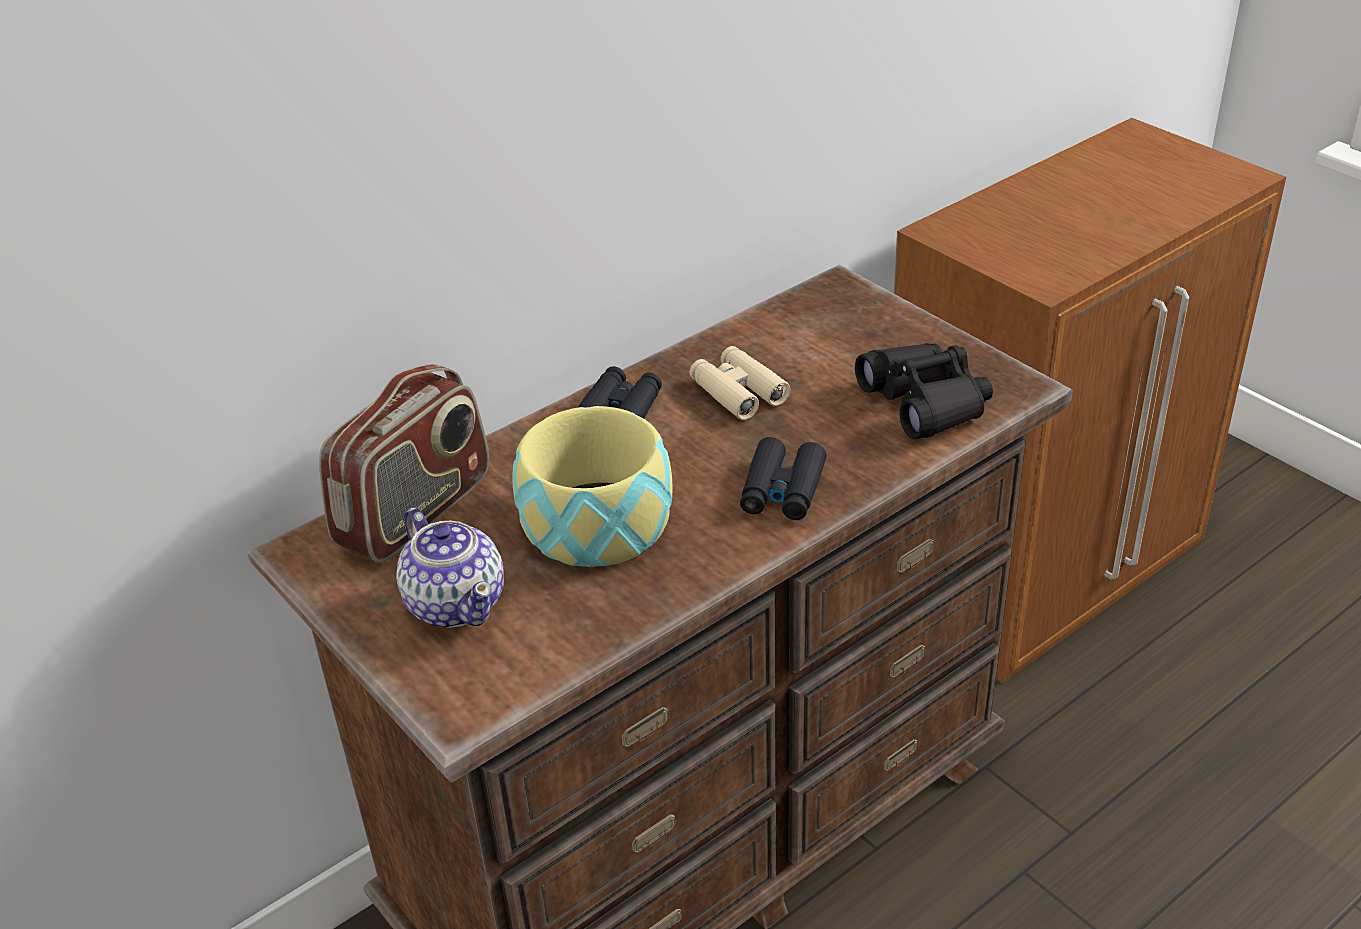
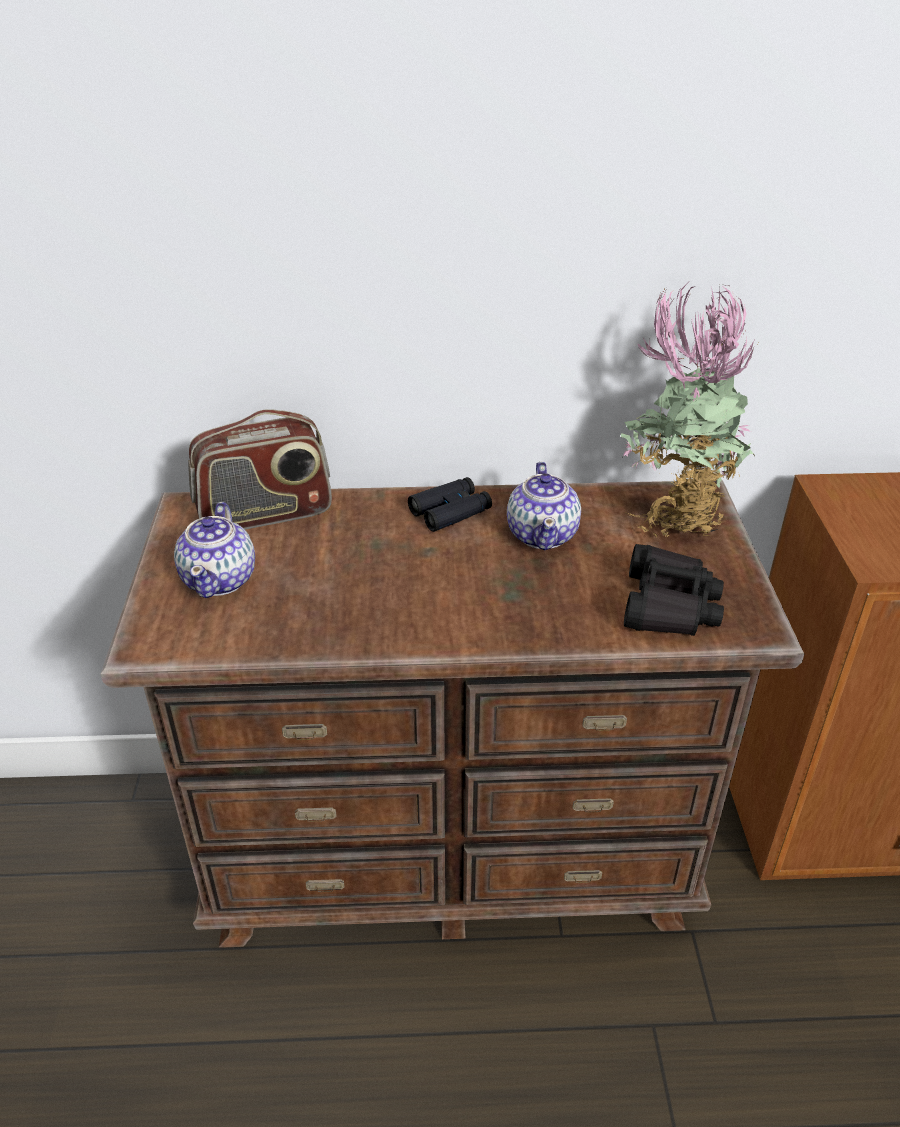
camera: 35 degrees right, 0 degrees up
(598, 522) = (355, 573): bowl -> none
(738, 392) = (543, 534): beige binoculars -> teapot
(782, 490) = (492, 614): black binoculars -> none
(837, 317) = (674, 515): none -> potted plant

